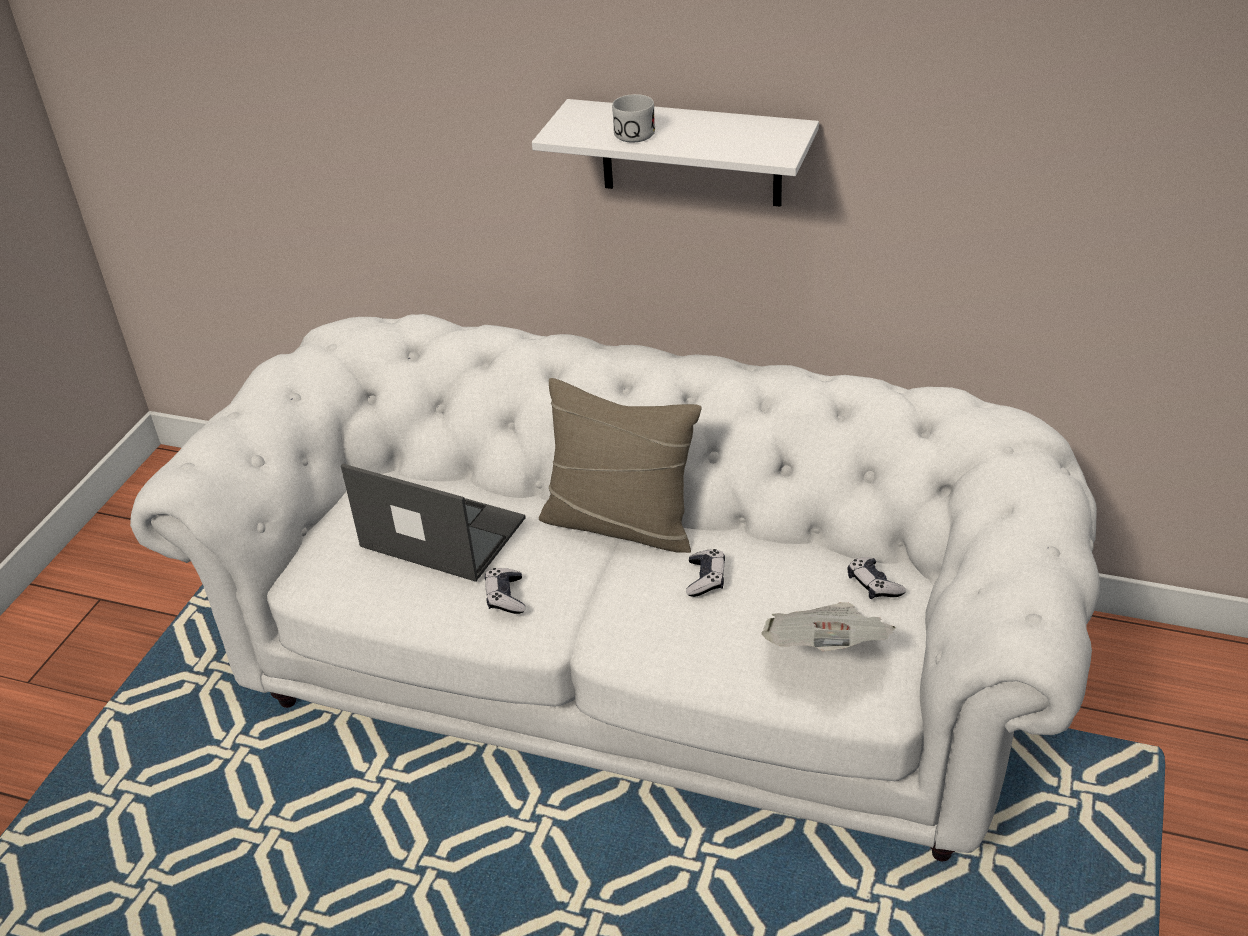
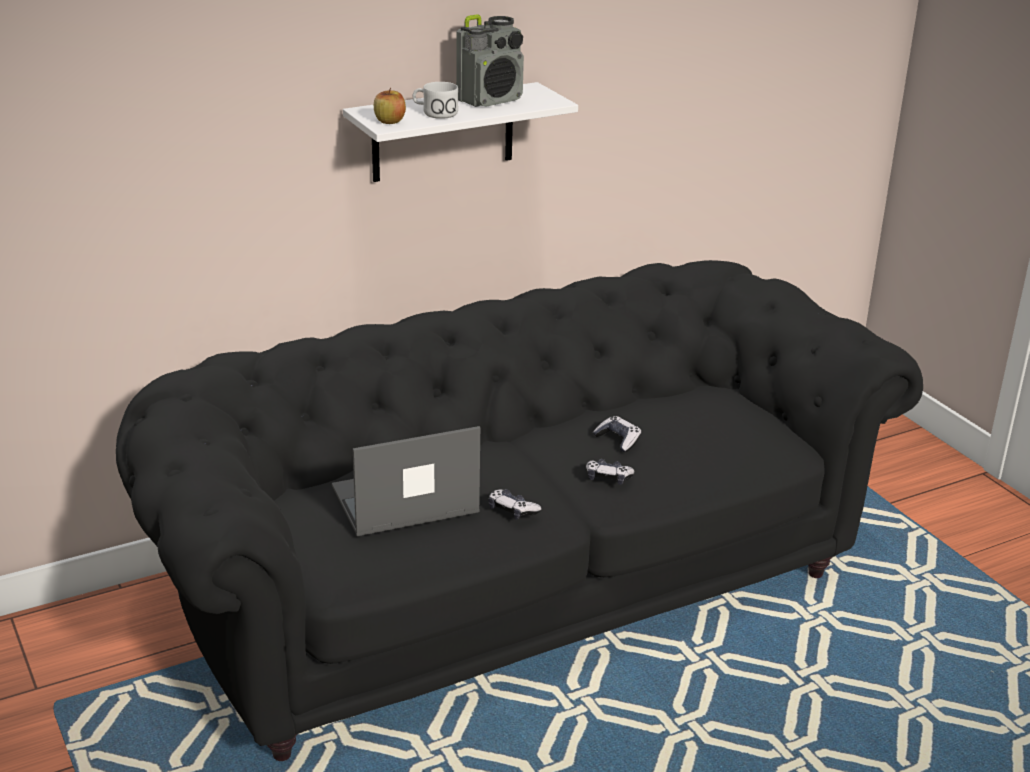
camera: 50 degrees left, 10 degrees down
(571, 129) = (389, 121): none -> apple
(621, 524) = (512, 441): beige pillow -> none
(637, 667) = (511, 586): white sofa -> black sofa
(717, 131) = (490, 100): none -> radio
(826, 651) = (740, 439): newspaper -> none
(873, 585) = (710, 399): game controller -> game controller (608, 478)

